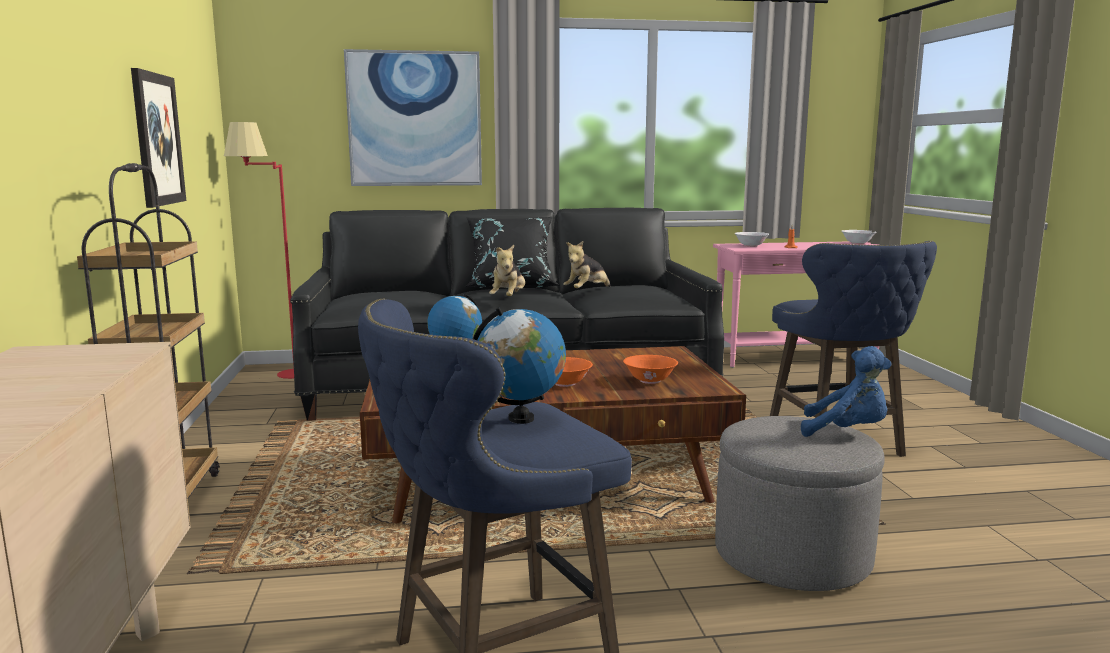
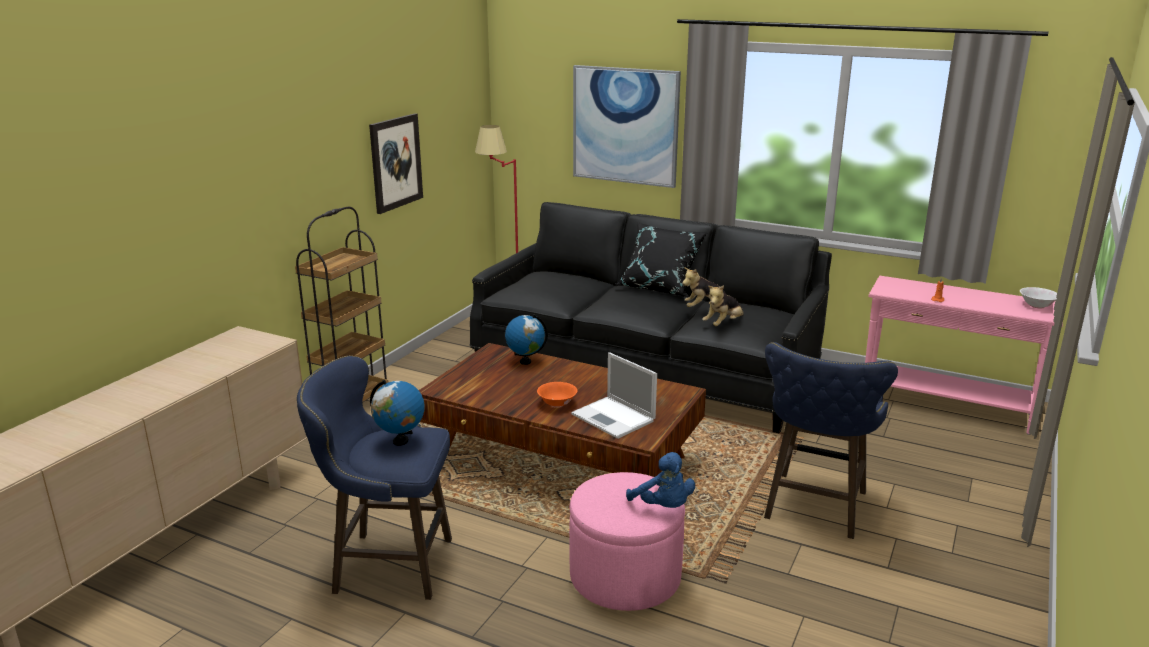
camera: 35 degrees right, 10 degrees up
(508, 298) = (624, 307): plush toy -> plush toy (723, 324)
(650, 380) = (614, 418): orange bowl -> laptop
(751, 246) = (905, 288): white bowl -> none
(792, 555) = (625, 577): grey ottoman -> pink ottoman

